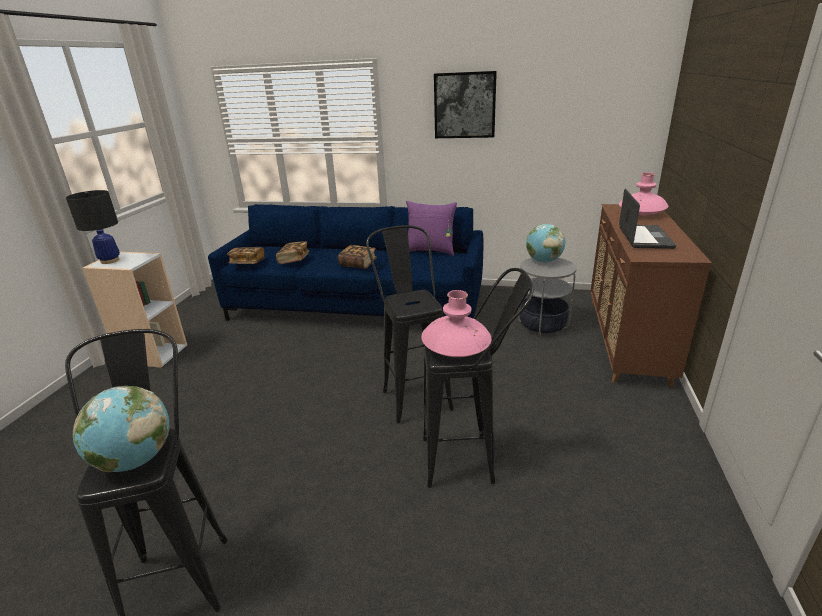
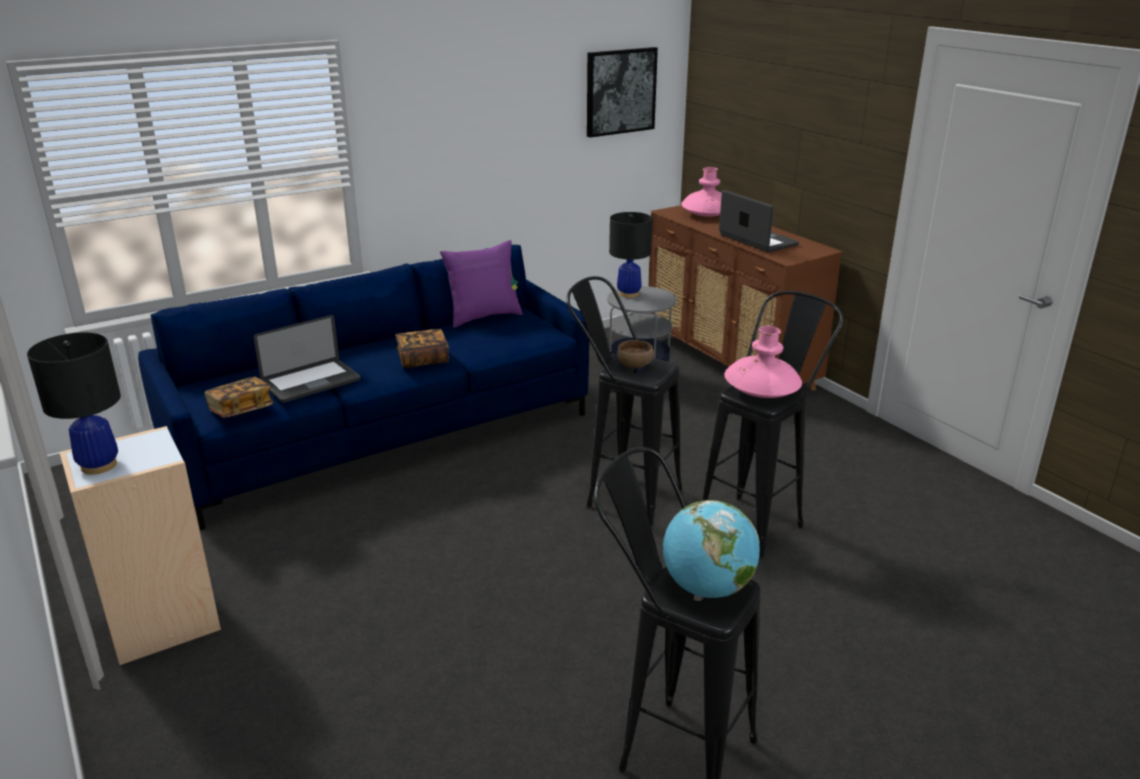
camera: 45 degrees left, 0 degrees up
(293, 260) = (311, 382): book -> laptop
(413, 299) = (634, 365): none -> brown bowl
(464, 105) = (468, 102): picture -> picture (620, 91)
(543, 261) = (628, 294): globe -> black table lamp

